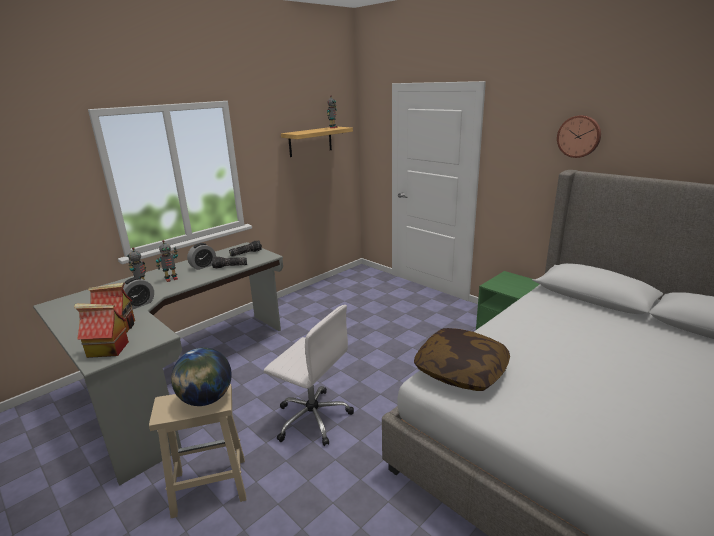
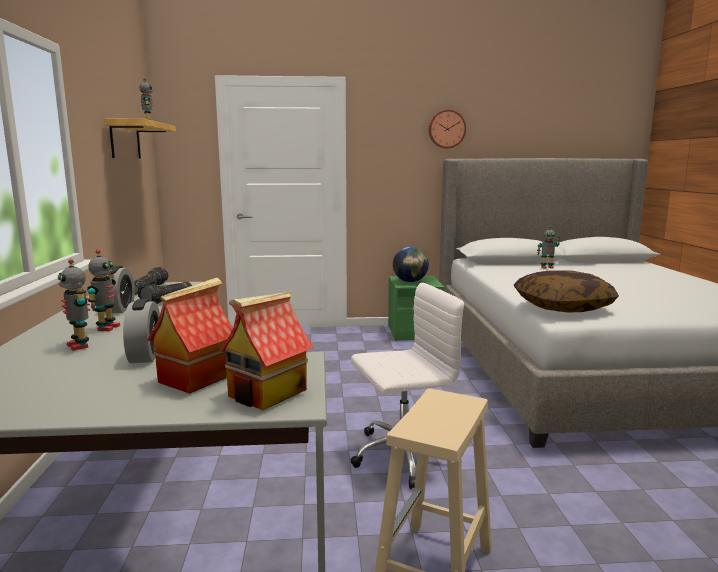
camera: 50 degrees left, 10 degrees down
(206, 399) = (445, 406): globe -> globe (410, 281)
(610, 319) = (546, 267): none -> toy robot

